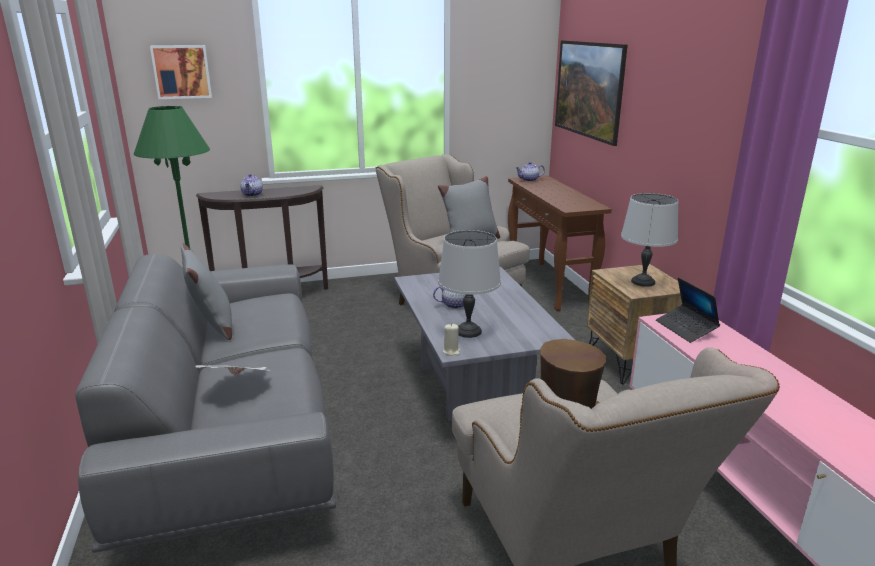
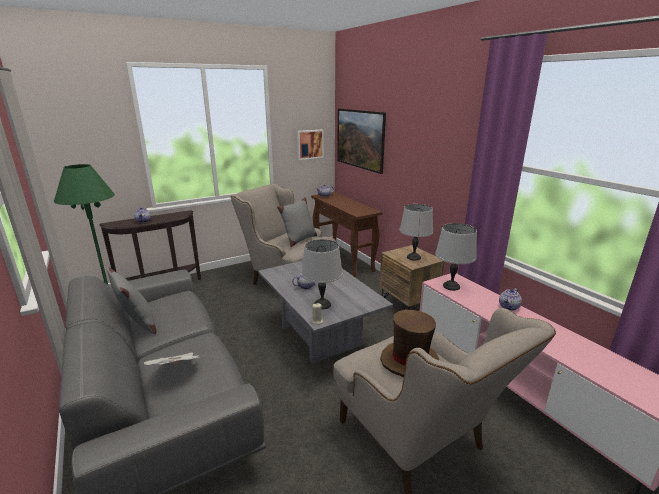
camera: 15 degrees left, 0 degrees up
(182, 72) = (79, 136): picture -> picture (309, 144)
(686, 328) = (451, 286): laptop -> grey table lamp
(773, 370) = (509, 307): none -> teapot

